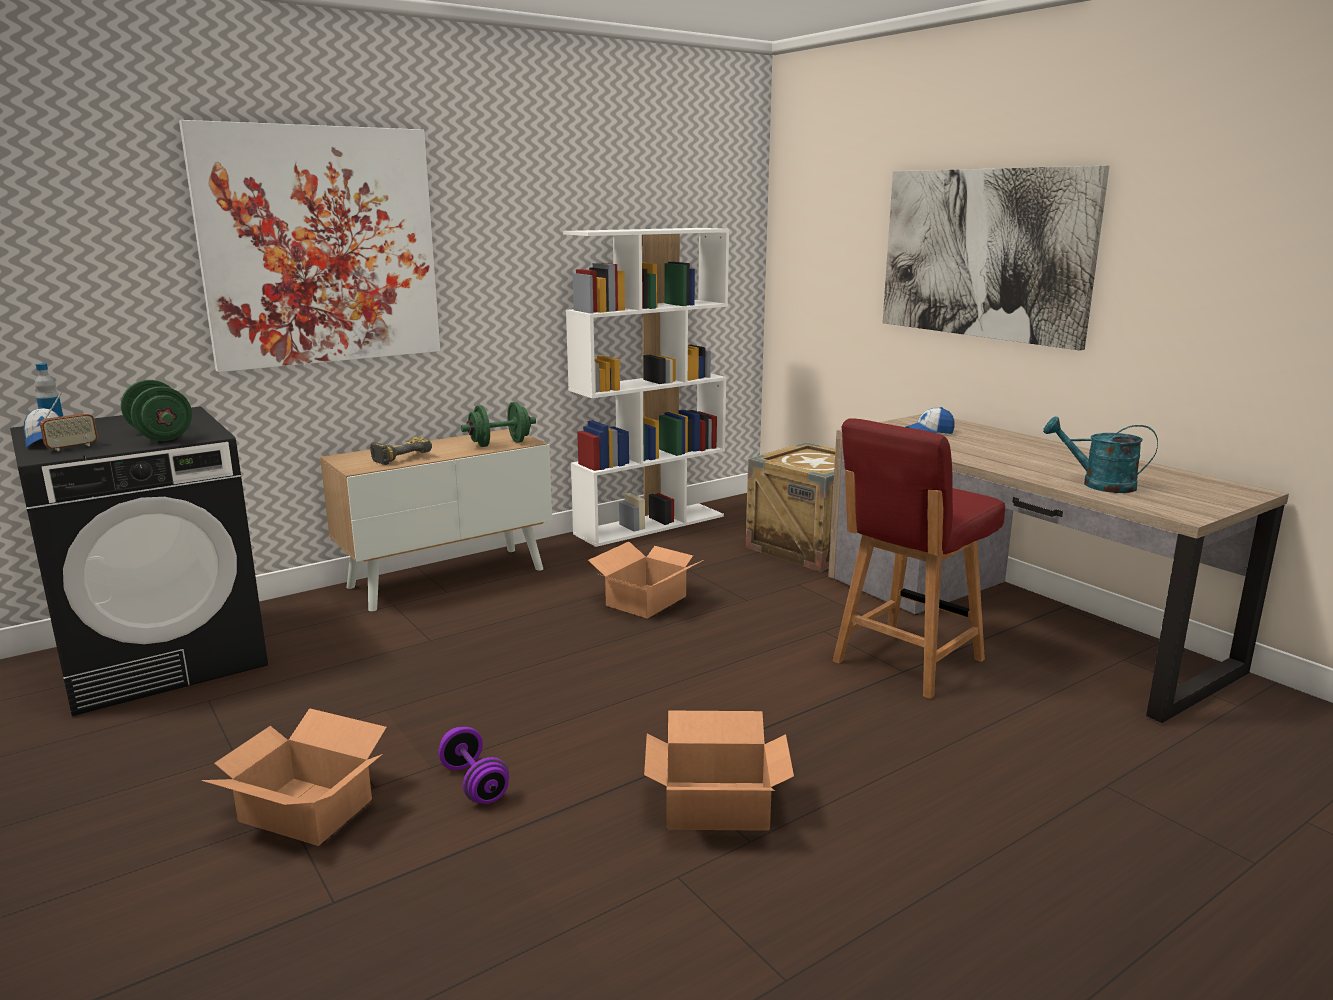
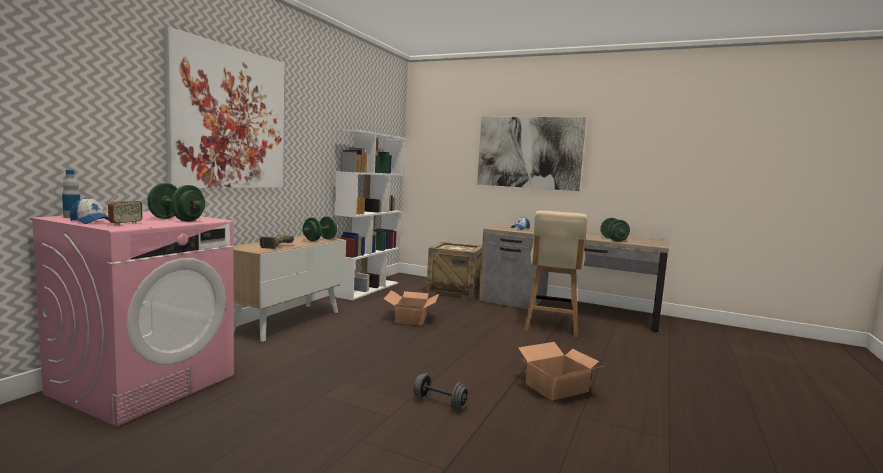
camera: 30 degrees left, 10 degrees down
(163, 657) = (145, 384): black washing machine -> pink washing machine
(306, 811) = (367, 435): cardboard box -> none
(474, 783) = (440, 403): purple dumbbell -> grey dumbbell
(906, 662) = (550, 326): red chair -> beige chair
(1098, 485) = (613, 240): turquoise watering can -> green dumbbell

